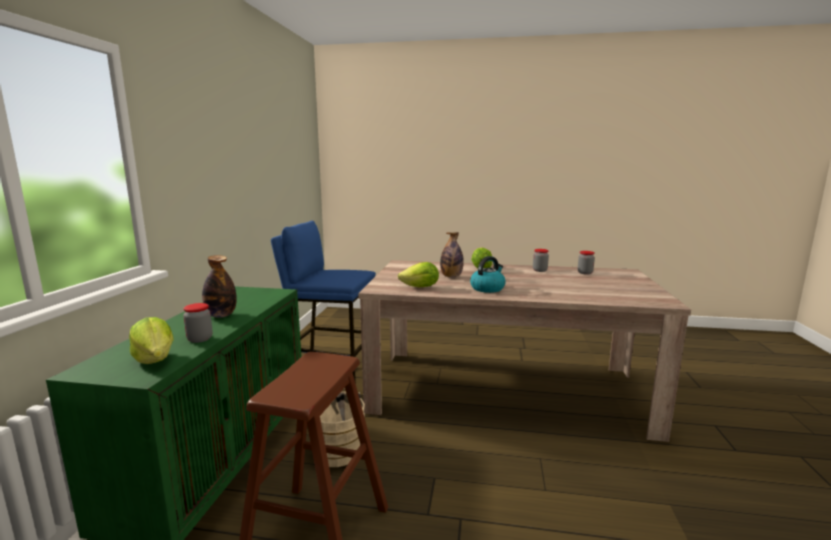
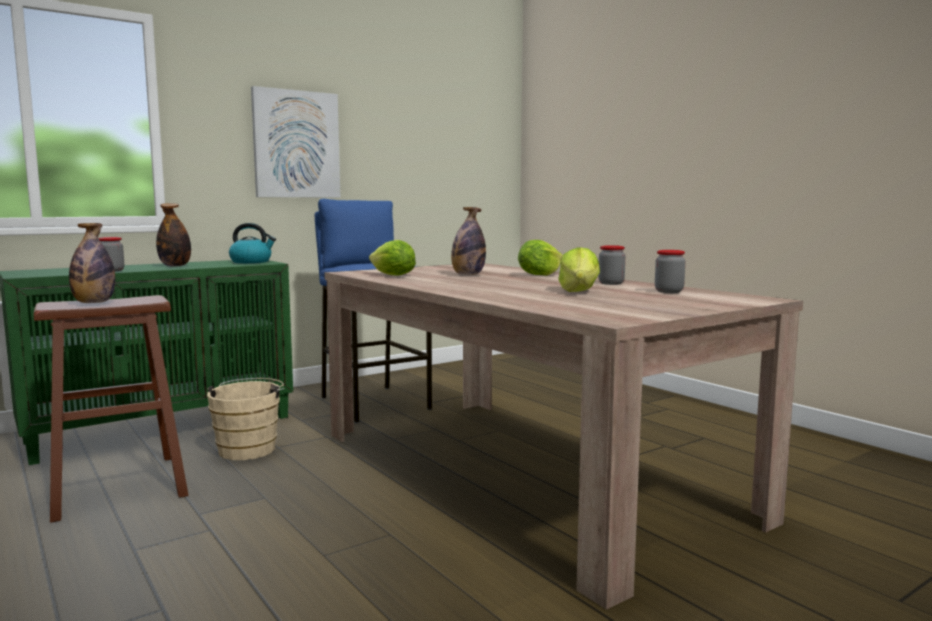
camera: 45 degrees right, 5 degrees down
(155, 359) = (57, 272): lettuce -> lettuce (579, 291)
(224, 176) = (296, 144): none -> picture
(307, 381) = (94, 303): none -> bottle
(487, 288) = (453, 283): kettle -> kettle (251, 262)

